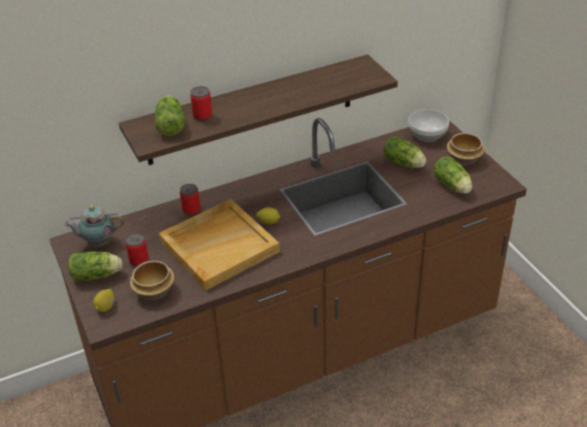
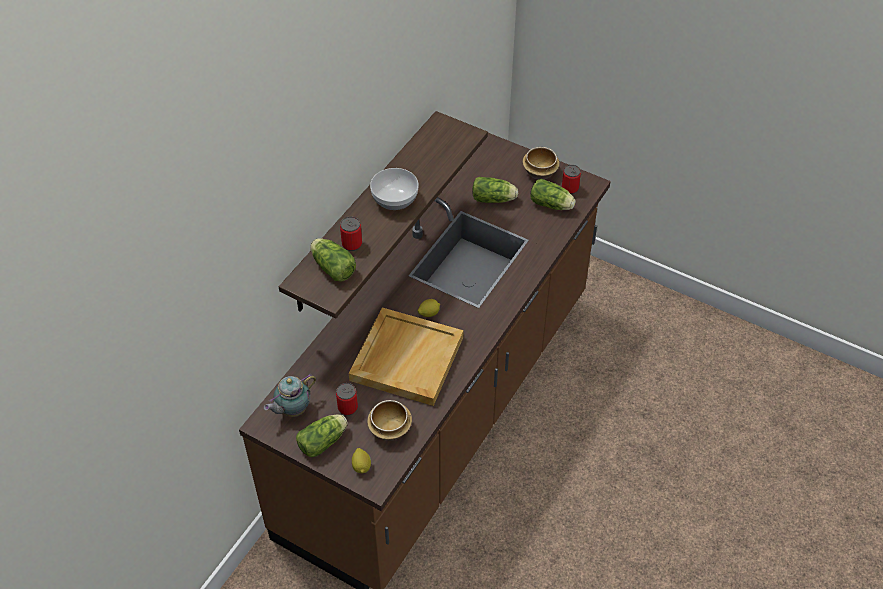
camera: 35 degrees left, 10 degrees up
(191, 210) = (348, 334): can -> can (570, 188)
(426, 135) = (489, 160): bowl -> bowl (394, 200)

